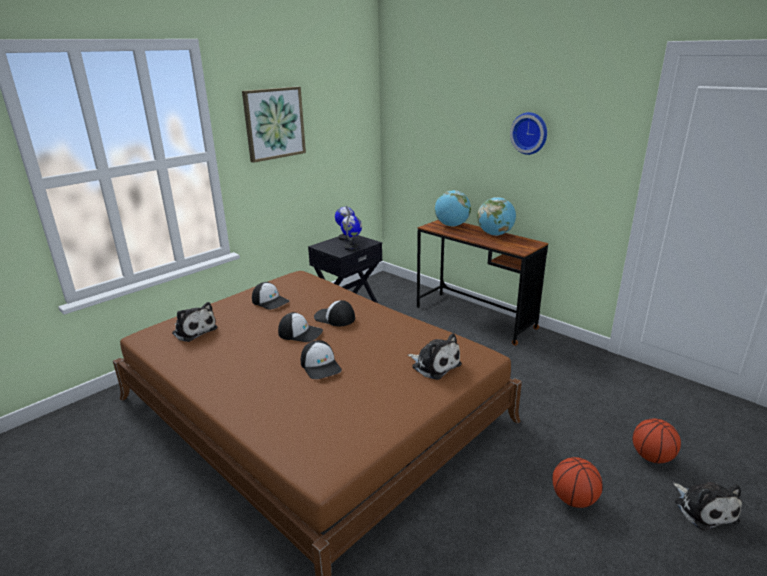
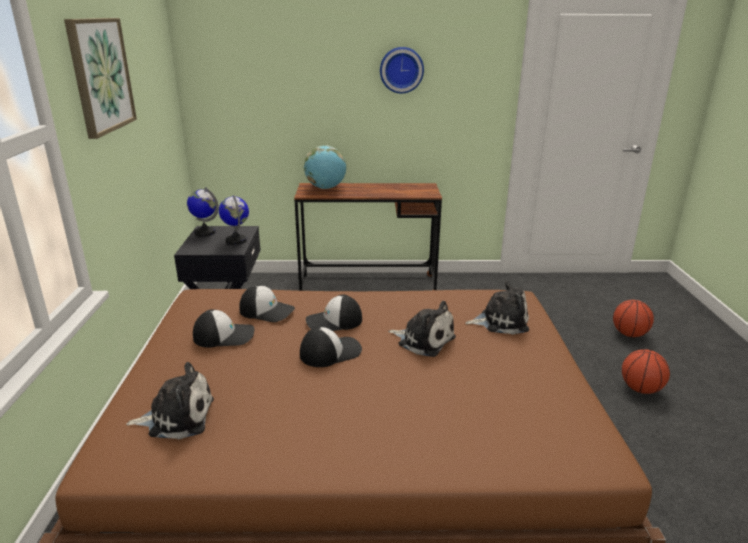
camera: 45 degrees left, 0 degrees up
(321, 366) = (418, 372): cap -> cap (267, 310)
(495, 234) = (381, 186): globe -> none
(703, 509) = (693, 351): plush toy -> plush toy (423, 340)

